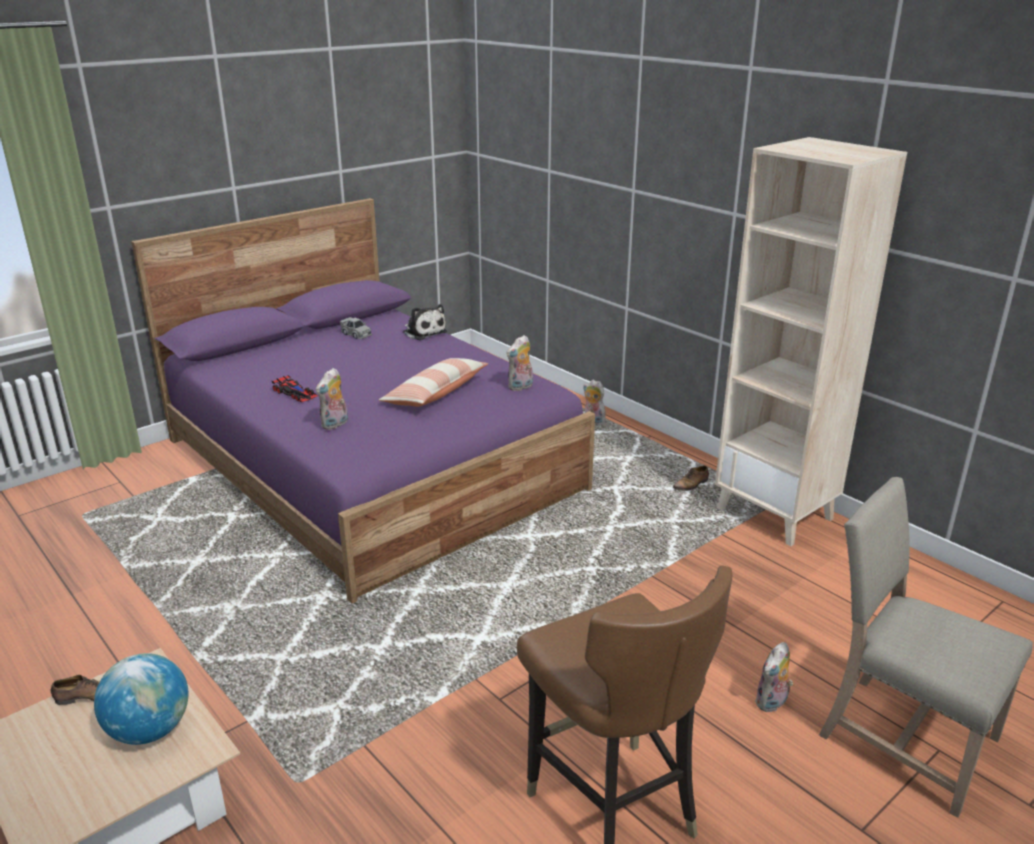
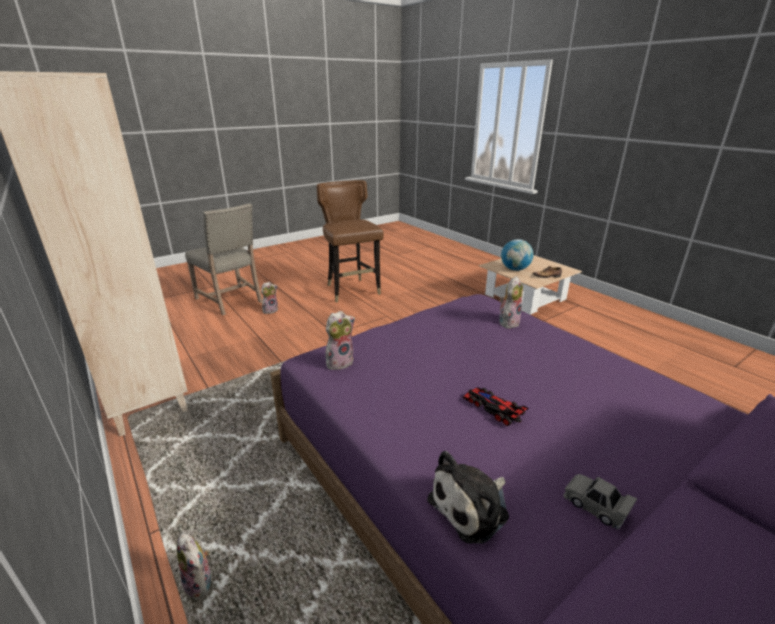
camera: 175 degrees left, 0 degrees up
(295, 393) = (575, 361): toy car -> toy car (493, 407)
(423, 332) = (472, 507): plush toy -> plush toy turned 90 degrees counterclockwise
(435, 393) = (429, 357): pillow -> none
(691, 485) = (182, 440): shoe -> none

